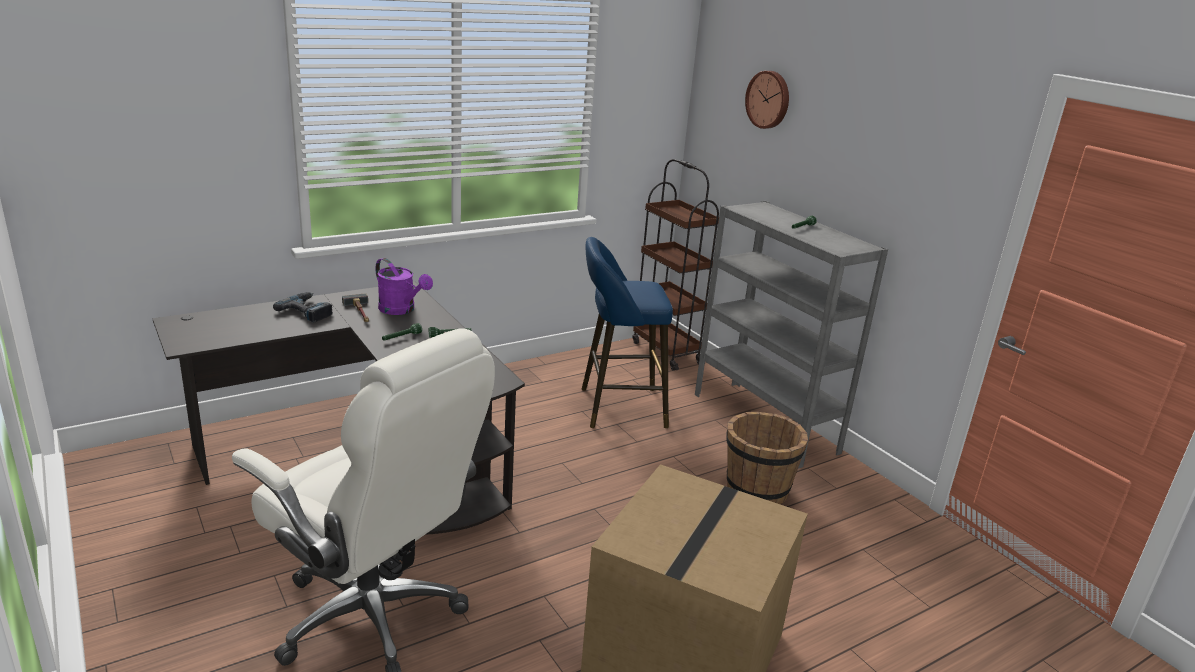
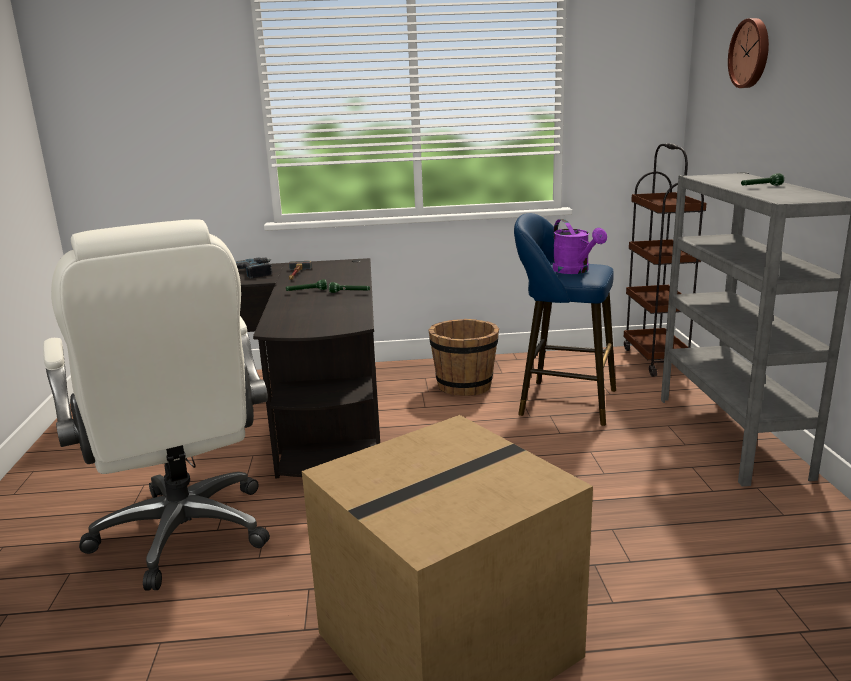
camera: 30 degrees right, 5 degrees down
(401, 310) = (332, 274): purple watering can -> purple watering can (575, 271)
(756, 489) = (669, 498): brown bucket -> brown bucket (464, 385)

